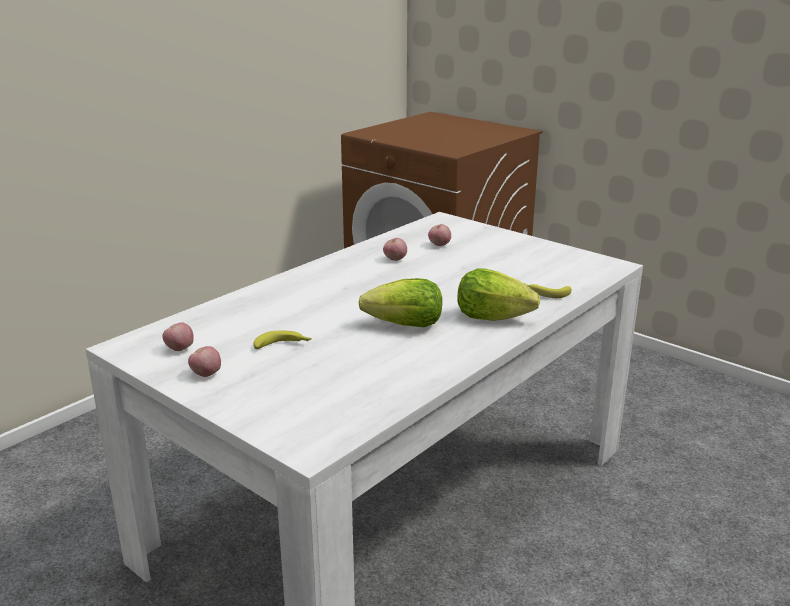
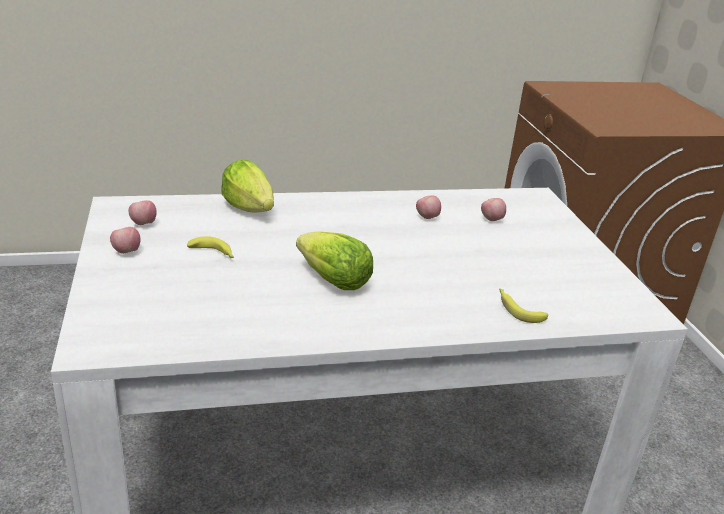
camera: 35 degrees right, 5 degrees up
(492, 317) = (423, 309): lettuce -> lettuce (249, 208)

